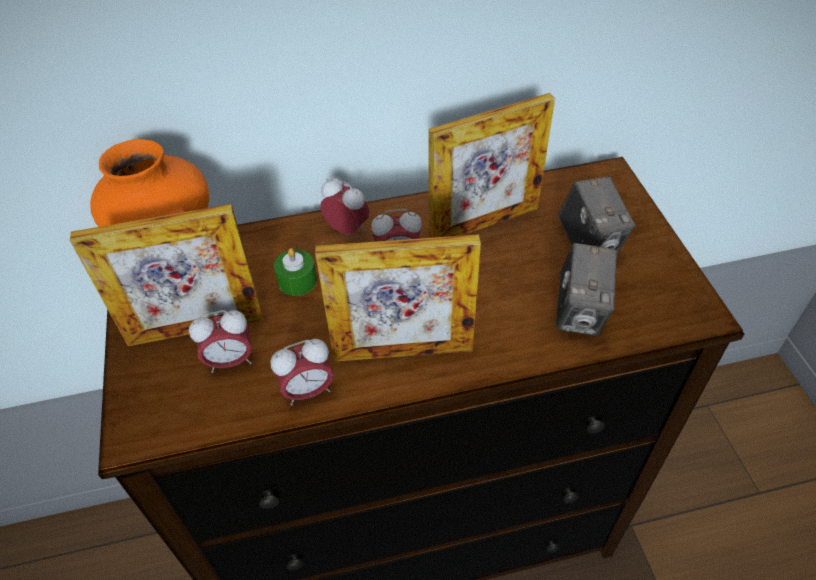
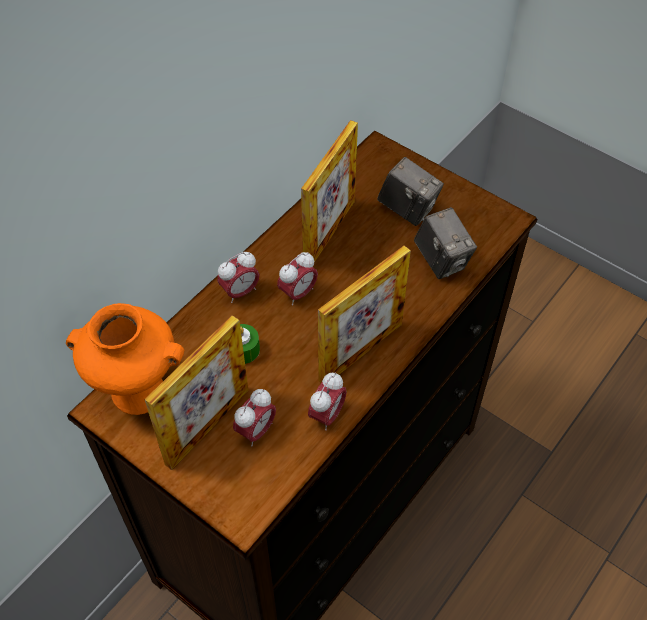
camera: 40 degrees left, 5 degrees up
(347, 230) = (240, 292): alarm clock -> alarm clock turned 150 degrees clockwise

